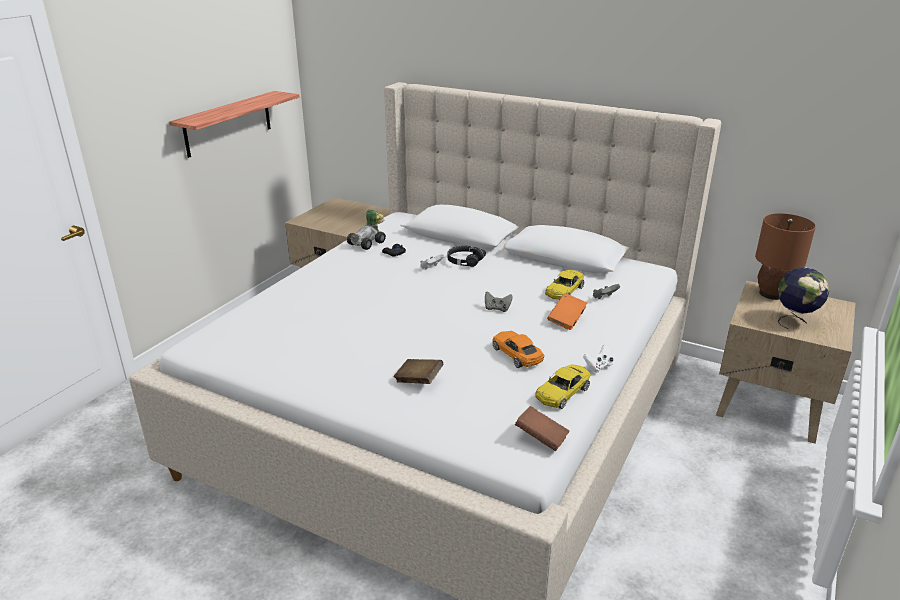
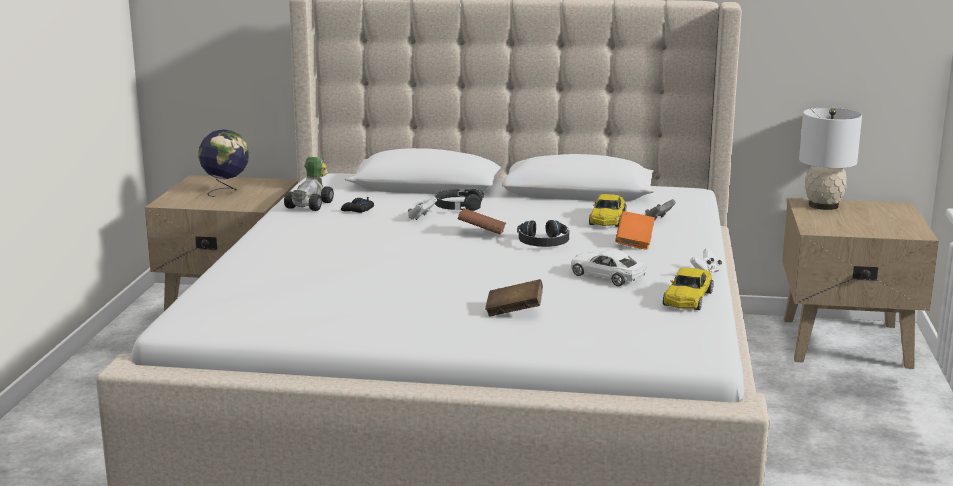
camera: 20 degrees left, 10 degrees down
(228, 123) = (63, 62): shelf -> none
(497, 308) = (543, 243): grey game controller -> black headphones
(517, 355) = (607, 276): orange toy car -> white toy car
(541, 438) = (700, 335): brown book -> brown book (481, 233)
(771, 294) = (823, 205): brown table lamp -> white table lamp
(794, 321) = (864, 224): globe -> globe (226, 191)

